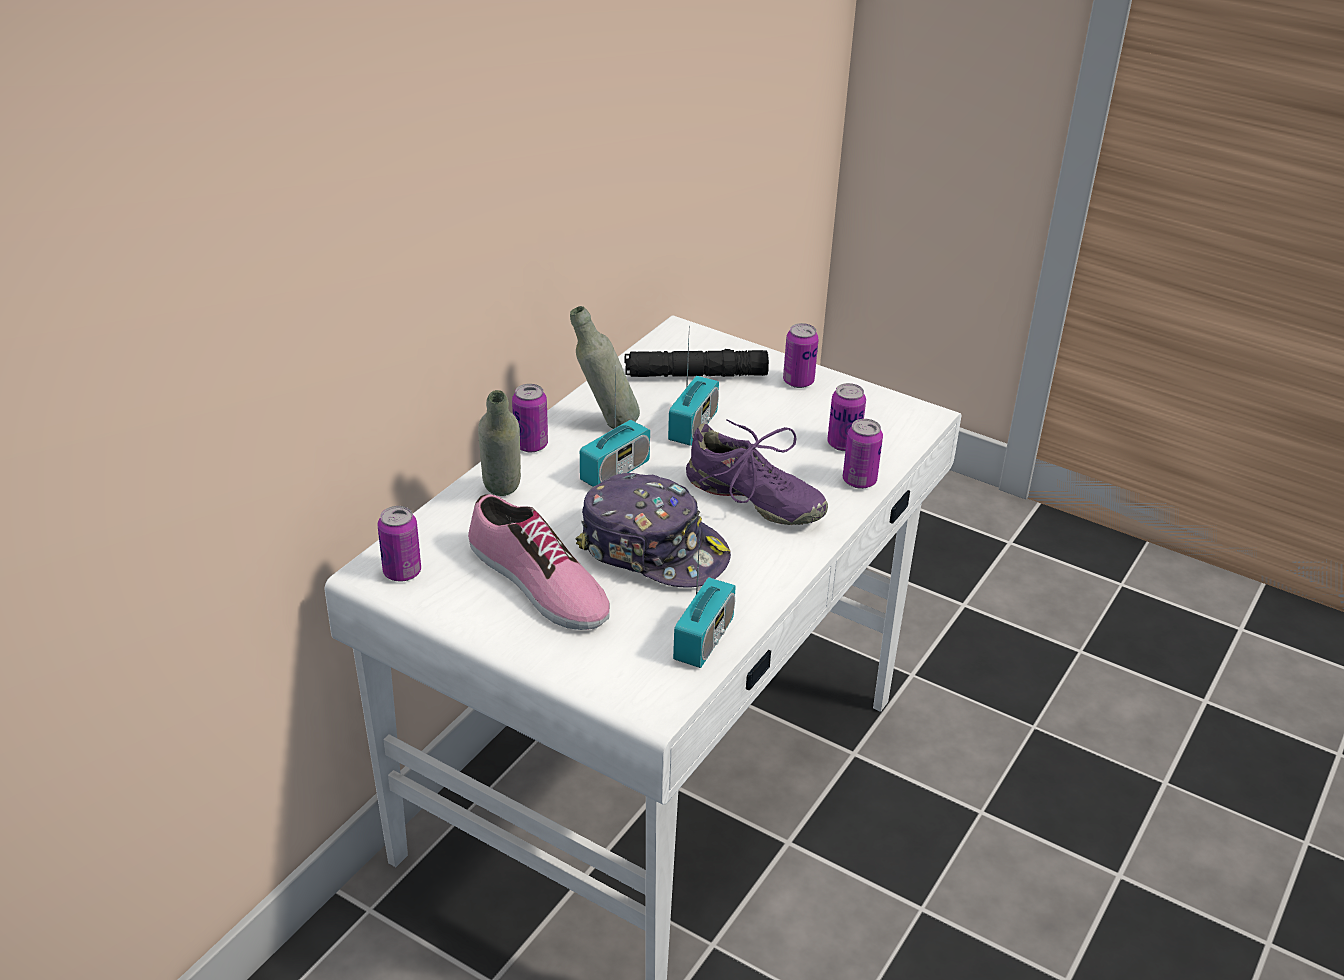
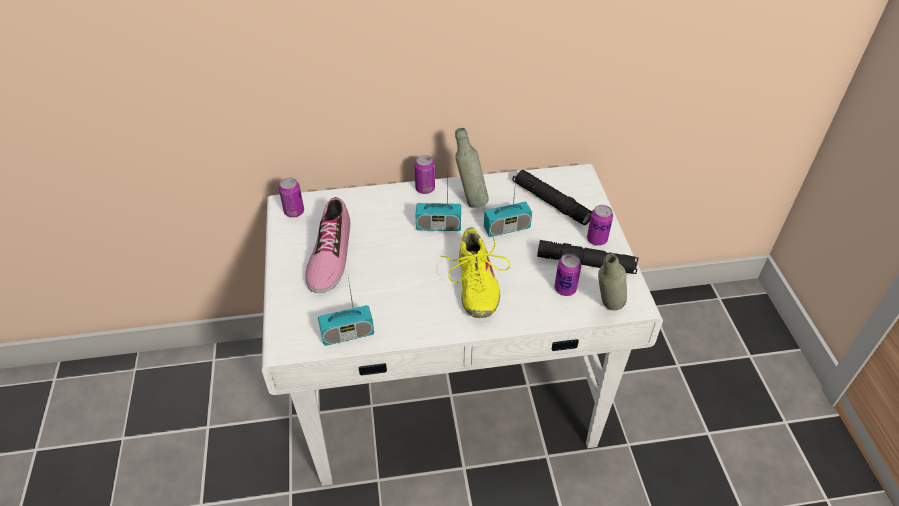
camera: 50 degrees right, 10 degrees up
(502, 499) = (376, 206): grey bottle -> grey bottle (606, 310)
(653, 549) = (395, 275): cap -> none
(754, 499) = (475, 285): purple shoe -> yellow shoe
(823, 409) = (586, 263): none -> black flashlight
(859, 481) = (541, 314): can -> none

